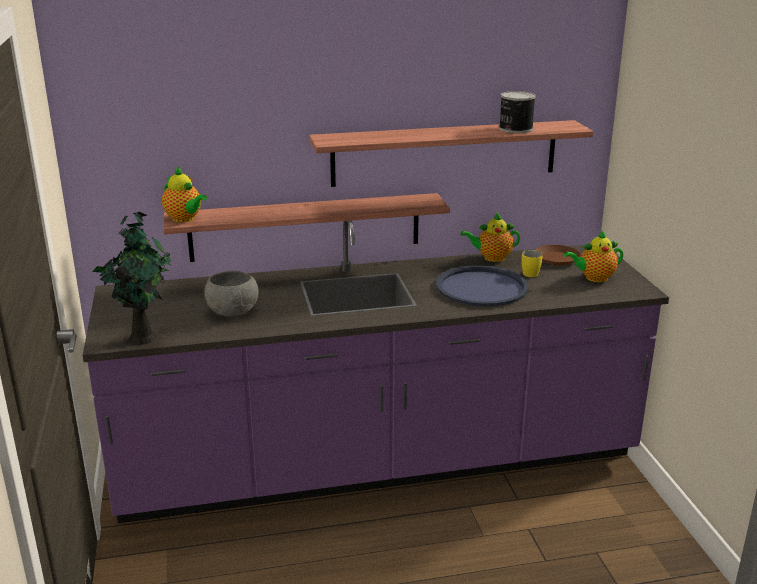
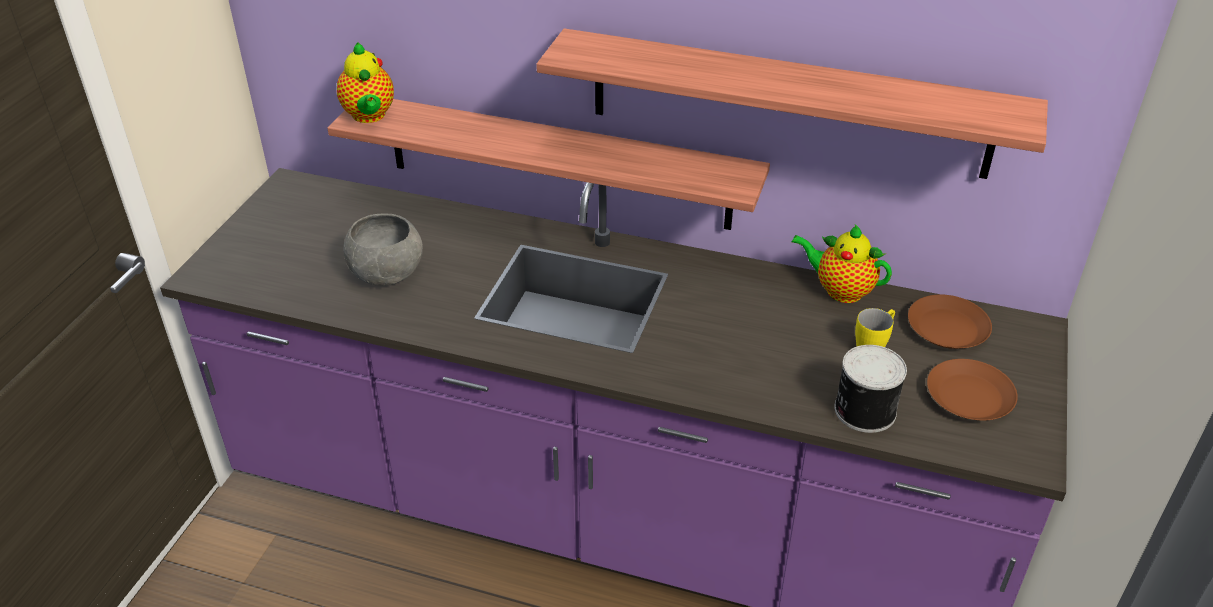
camera: 30 degrees right, 15 degrees up
(143, 337) = (247, 281): potted plant -> none
(481, 287) = (763, 350): blue tray -> none
(514, 128) = (904, 98): can -> can (863, 410)
(594, 278) = (970, 396): teapot -> brown plate

